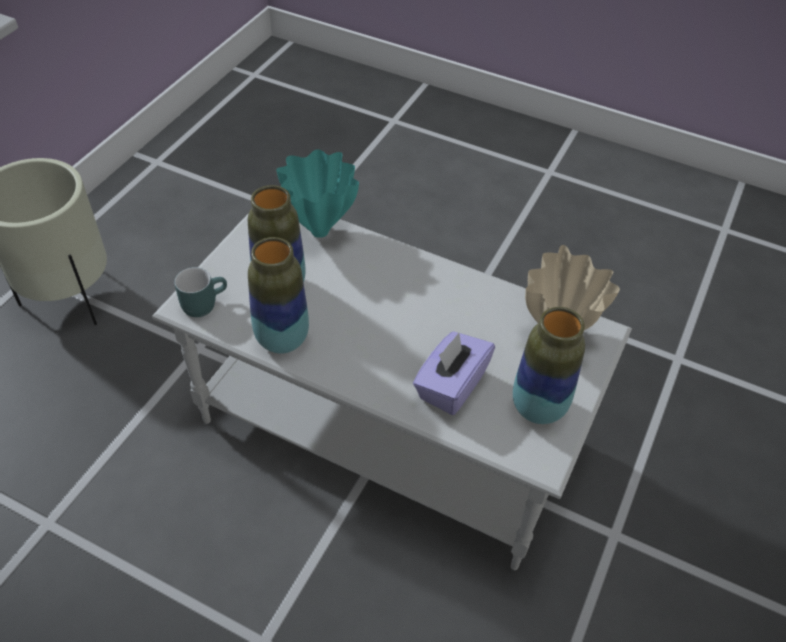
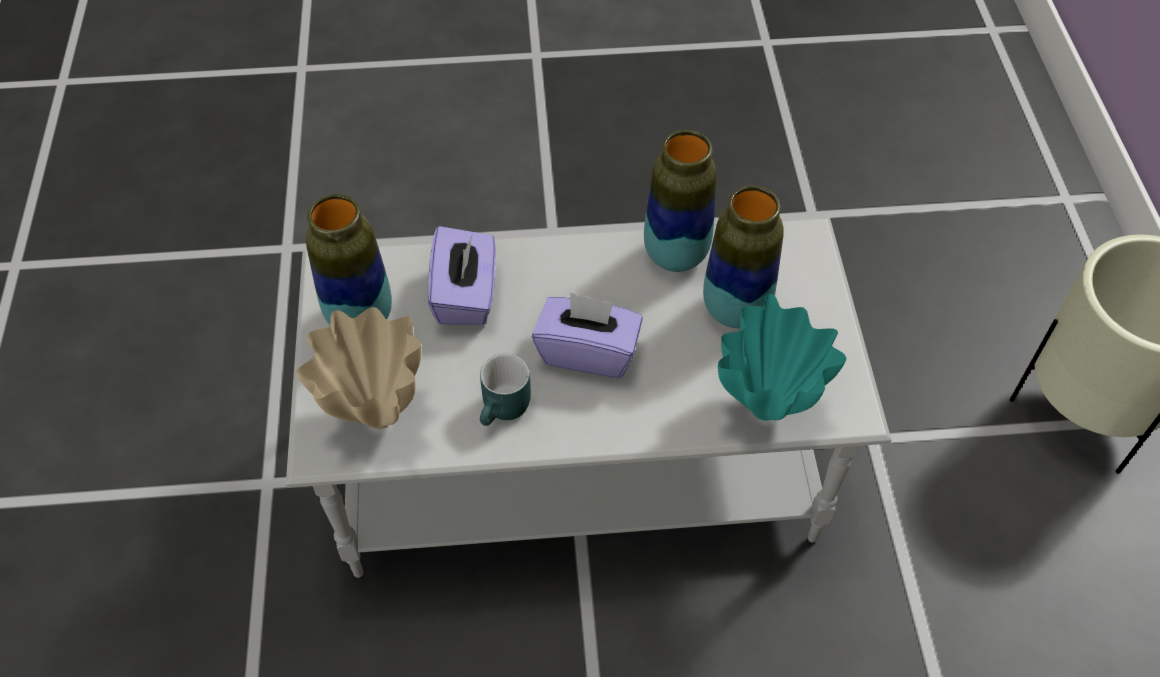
camera: 150 degrees right, 5 degrees up
(203, 302) = (794, 251): turquoise mug -> turquoise mug (506, 410)
(395, 308) = (588, 352): none -> purple tissue box

